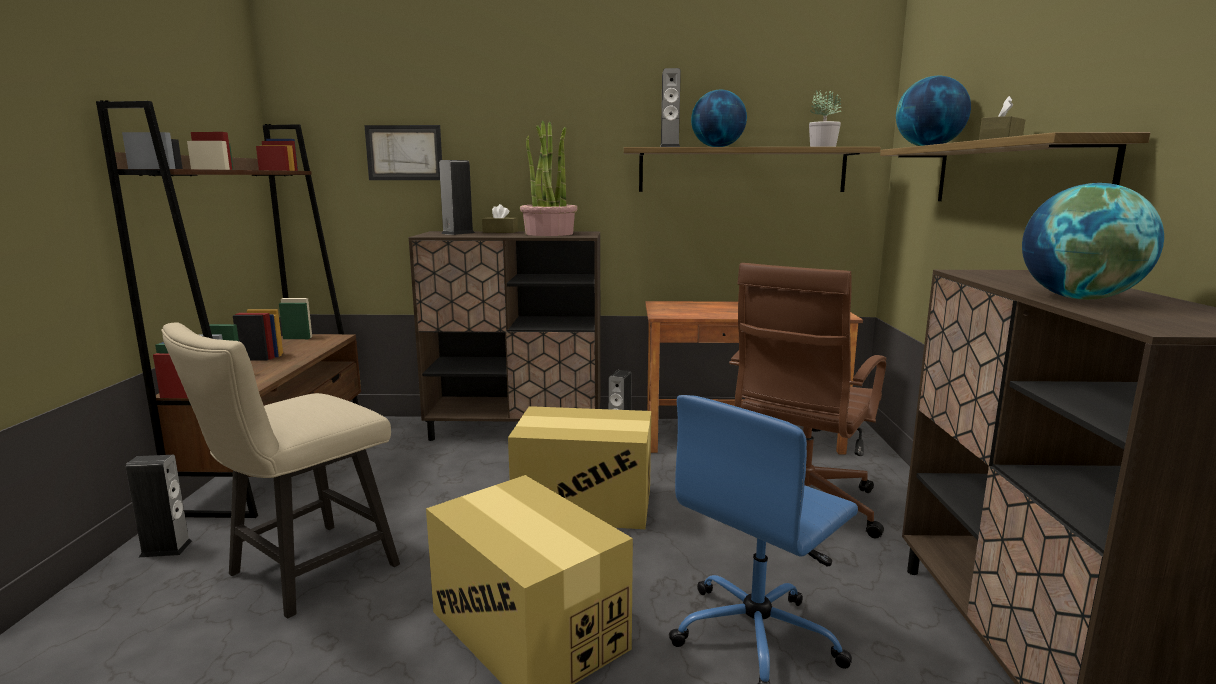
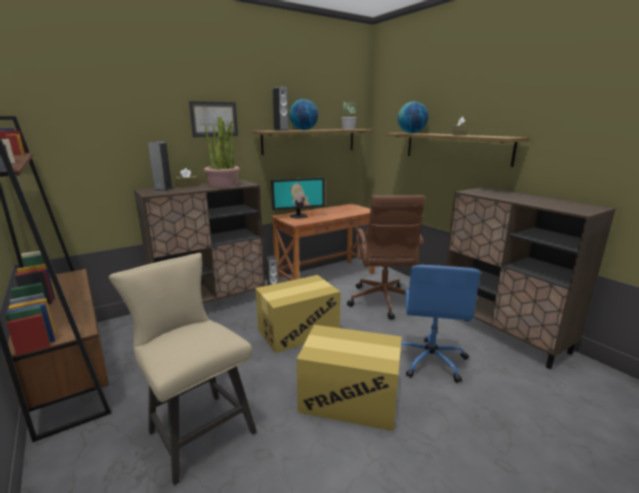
camera: 35 degrees left, 5 degrees up
(166, 549) = (68, 461): speaker -> none
(302, 574) = (197, 429): beige chair -> beige chair turned 135 degrees clockwise
(404, 153) = (108, 136): picture -> picture (214, 119)
(689, 307) = (298, 216): none -> monitor
(1080, 298) = (531, 201): globe -> none

